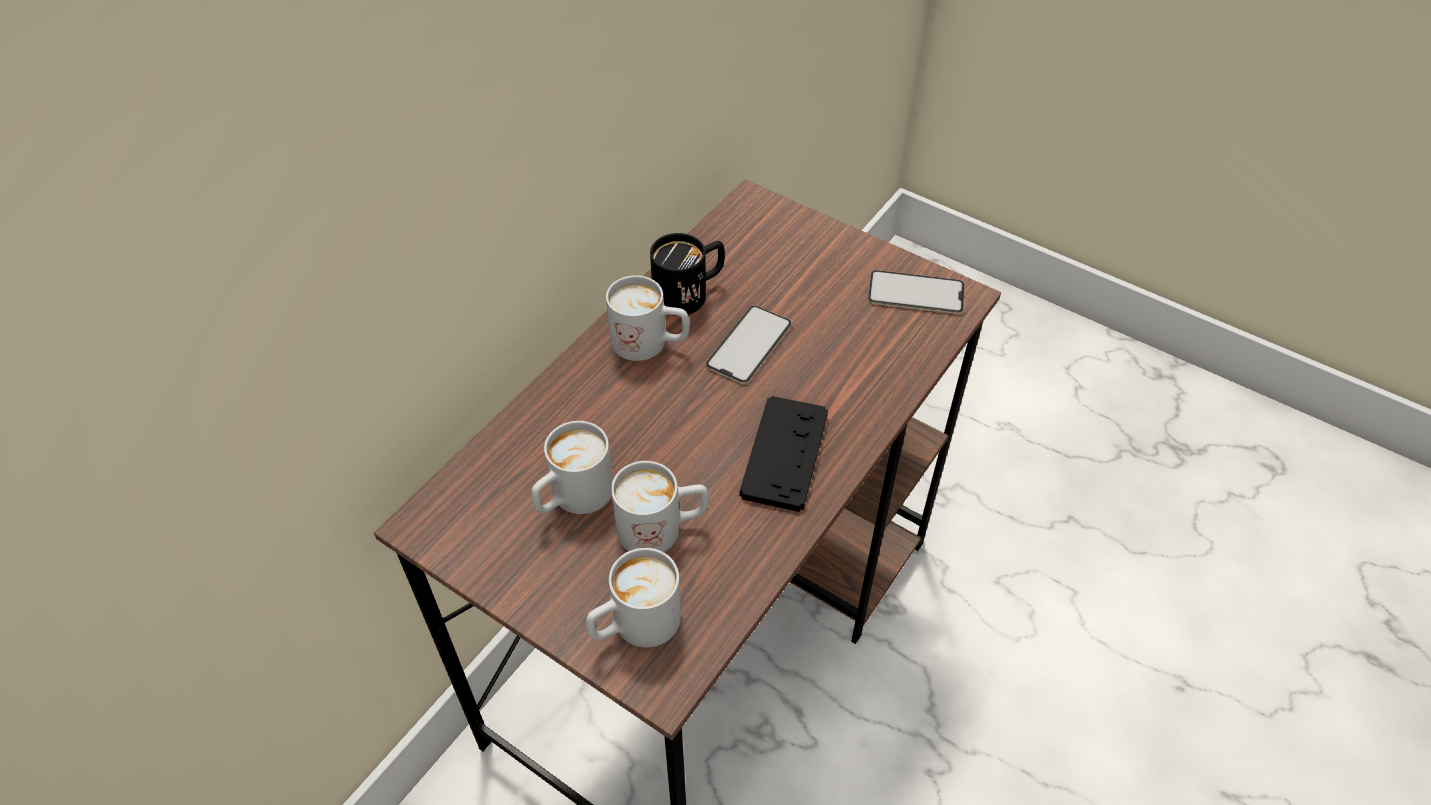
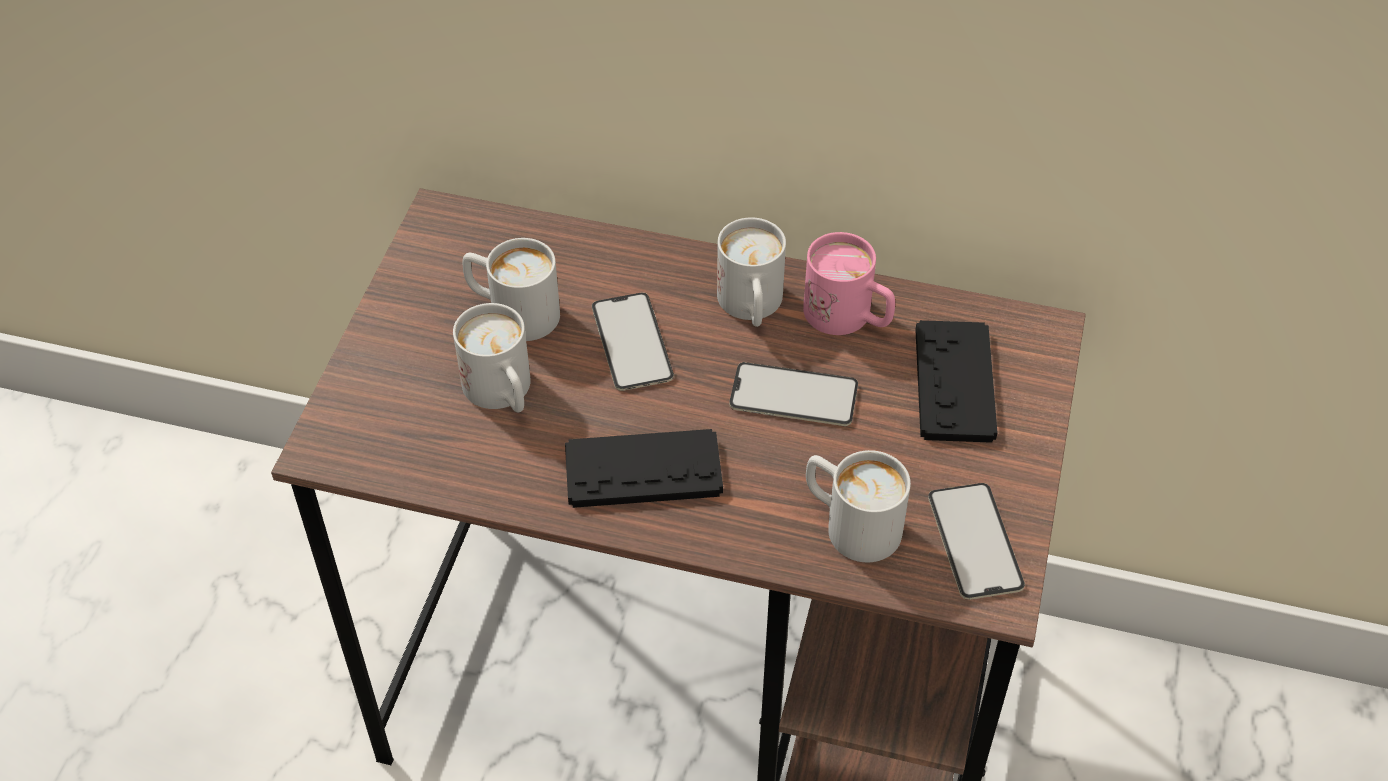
camera: 70 degrees right, 0 degrees up
(634, 625) = (379, 407): white mug -> white mug (850, 523)
(648, 425) = (632, 342): none -> phone
(690, 293) = (849, 318): black mug -> pink mug
(777, 259) = (954, 383): none -> black game controller

